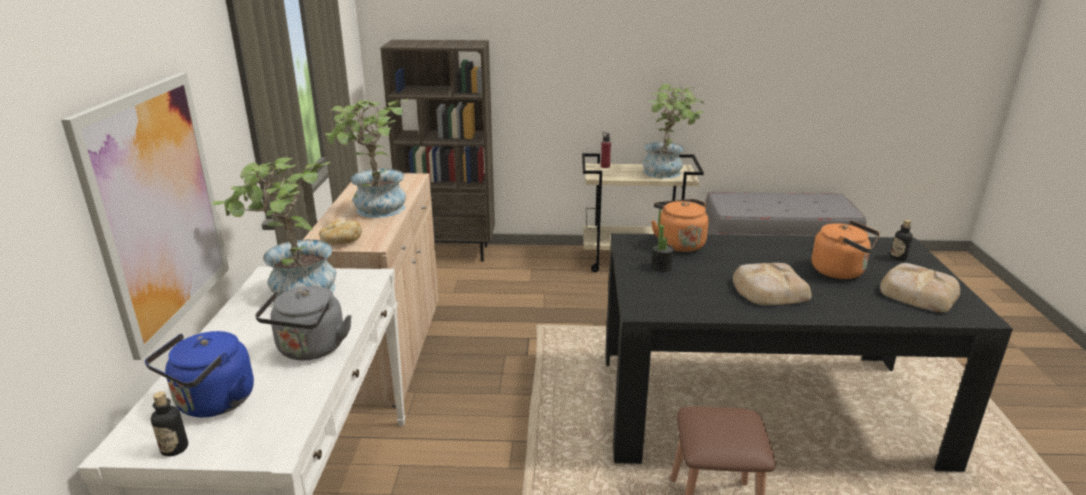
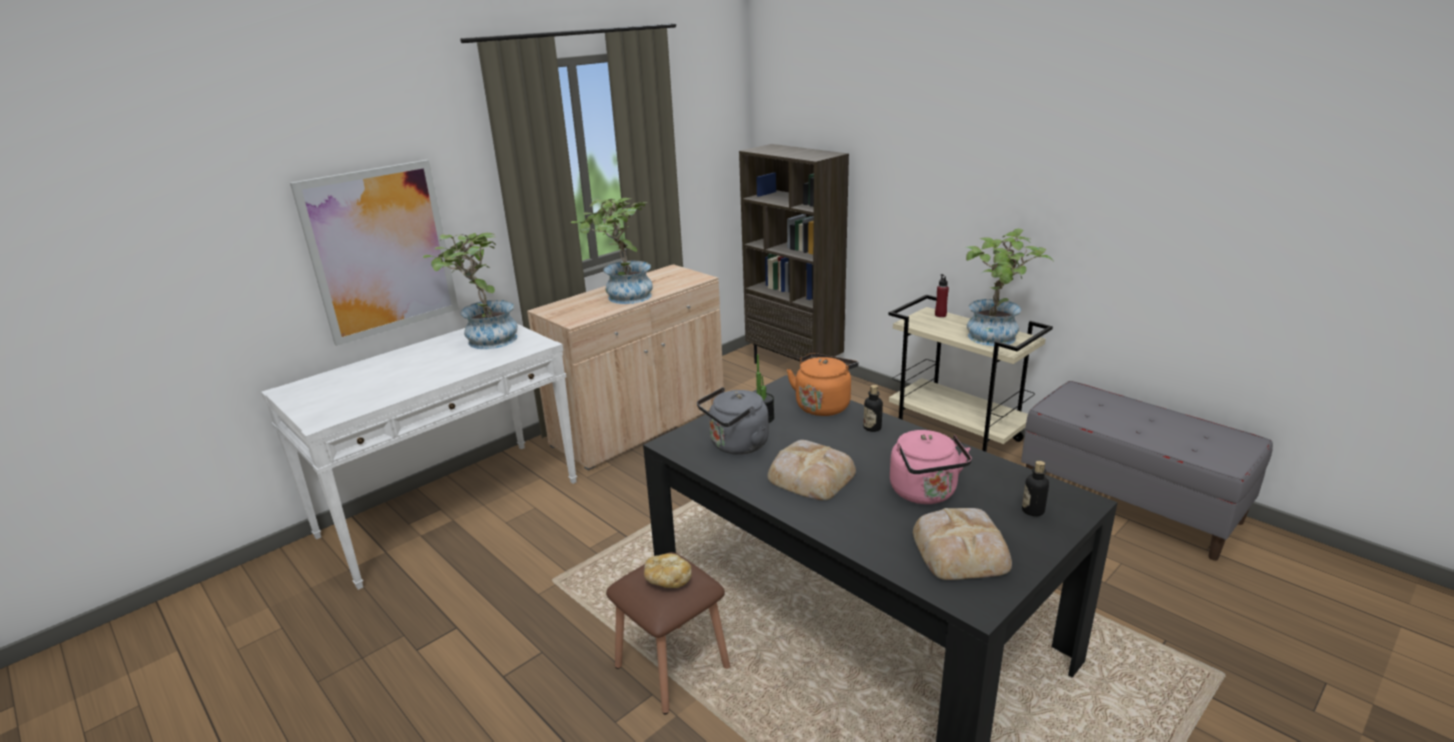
camera: 45 degrees right, 0 degrees up
(174, 448) = (296, 400): bottle -> bottle (872, 428)
(212, 403) = (344, 386): blue kettle -> none
(310, 350) = (428, 376): grey kettle -> grey kettle (736, 446)
(341, 242) = (560, 313): bread -> bread (667, 580)
(841, 271) = (925, 493): orange kettle -> pink kettle

